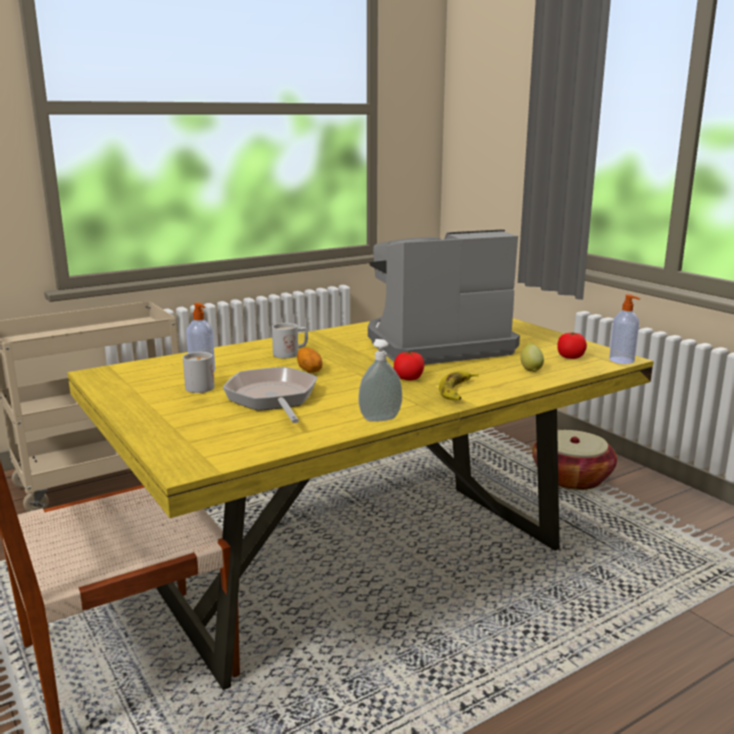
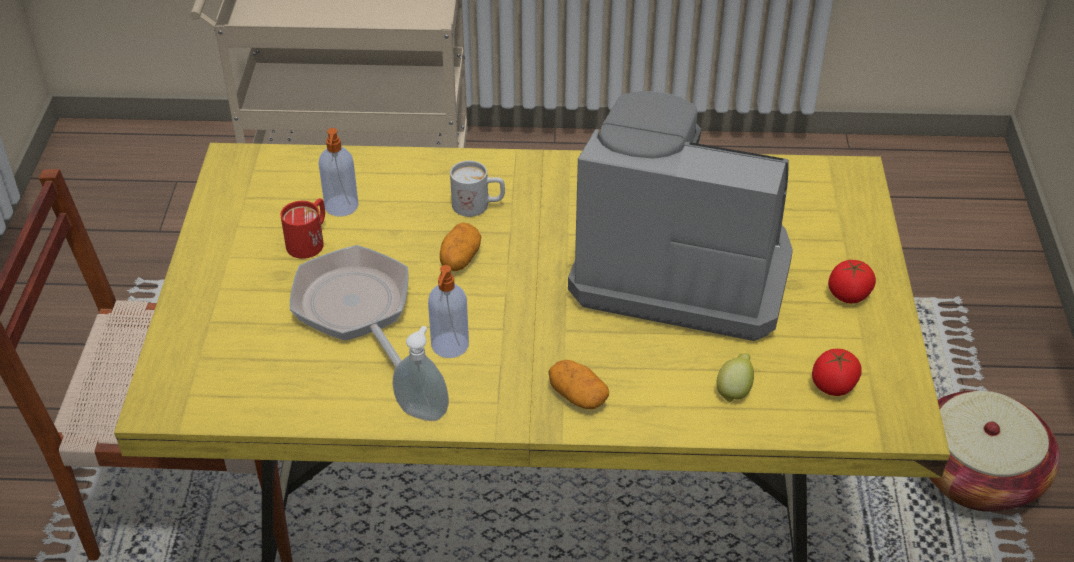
camera: 35 degrees right, 25 degrees up
(200, 386) = (310, 241): white mug -> red mug
(273, 399) = (355, 309): frying pan -> frying pan turned 45 degrees counterclockwise
(408, 378) = (552, 336): tomato -> tomato (849, 295)
(457, 391) = (577, 396): banana -> potato
(622, 360) = (899, 432): soap dispenser -> soap dispenser (449, 346)

